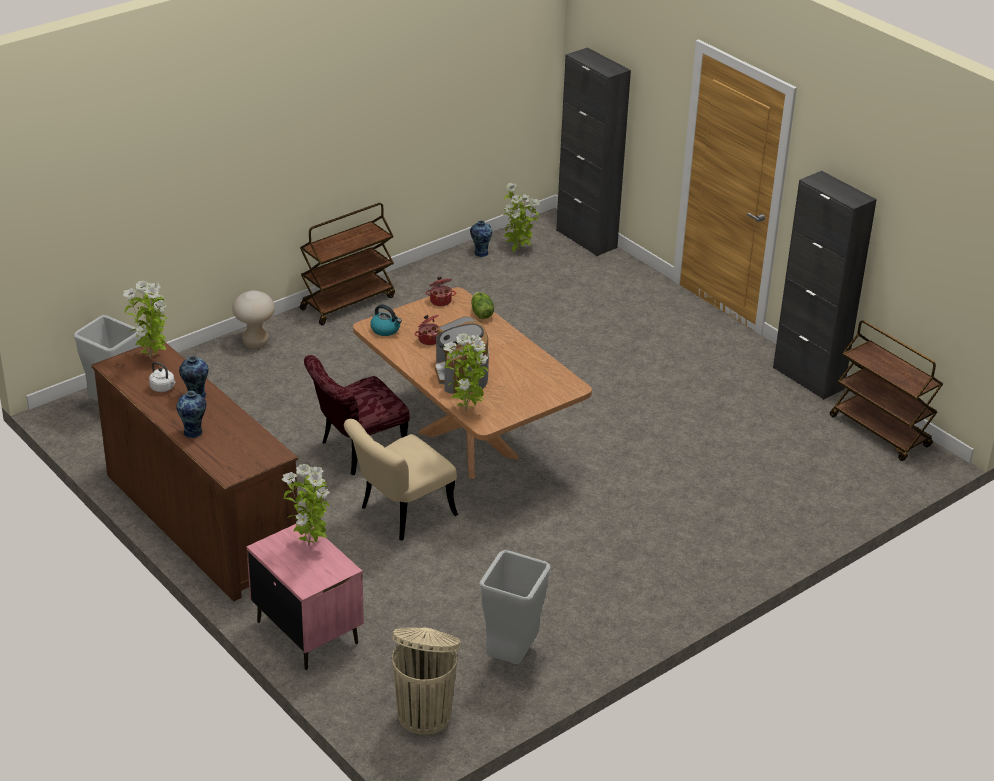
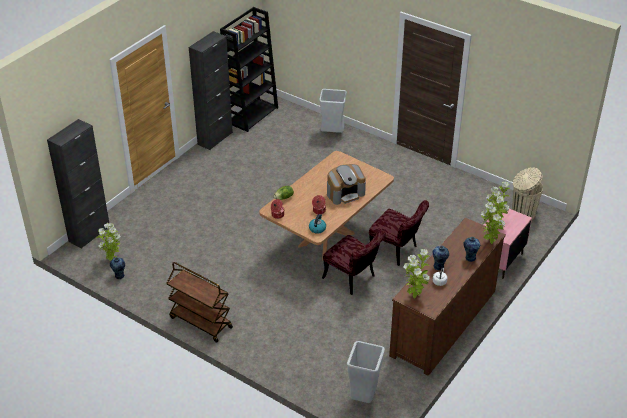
camera: 105 degrees left, 5 degrees up
(255, 343) = (264, 353): beige stool -> none
(400, 515) = (397, 251): beige chair -> red chair
(466, 410) = (376, 185): potted plant -> potted plant (490, 242)
(511, 655) = (471, 196): grey trash can -> grey trash can (332, 133)
(880, 432) = (252, 115): brown cart -> black bookcase

